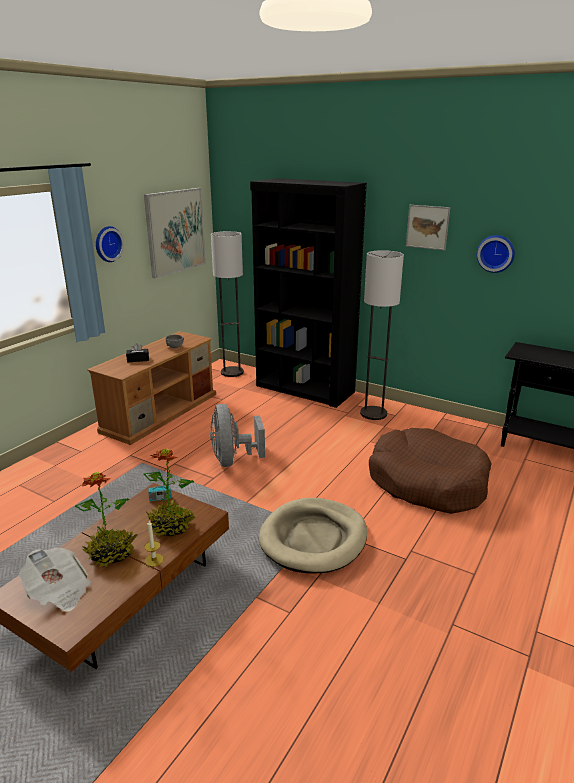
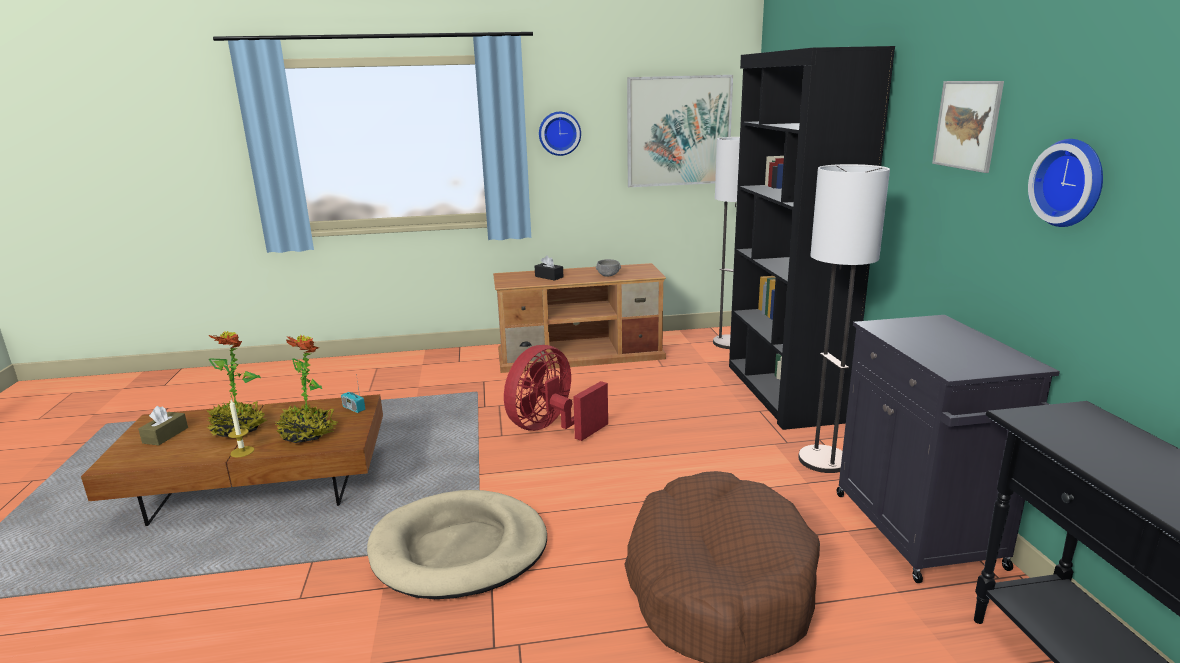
camera: 50 degrees right, 5 degrees down
(58, 592) = (165, 435): newspaper -> brown tissue box
(233, 460) = (551, 428): grey fan -> red fan
(445, 425) = (918, 532): none -> black cabinet

